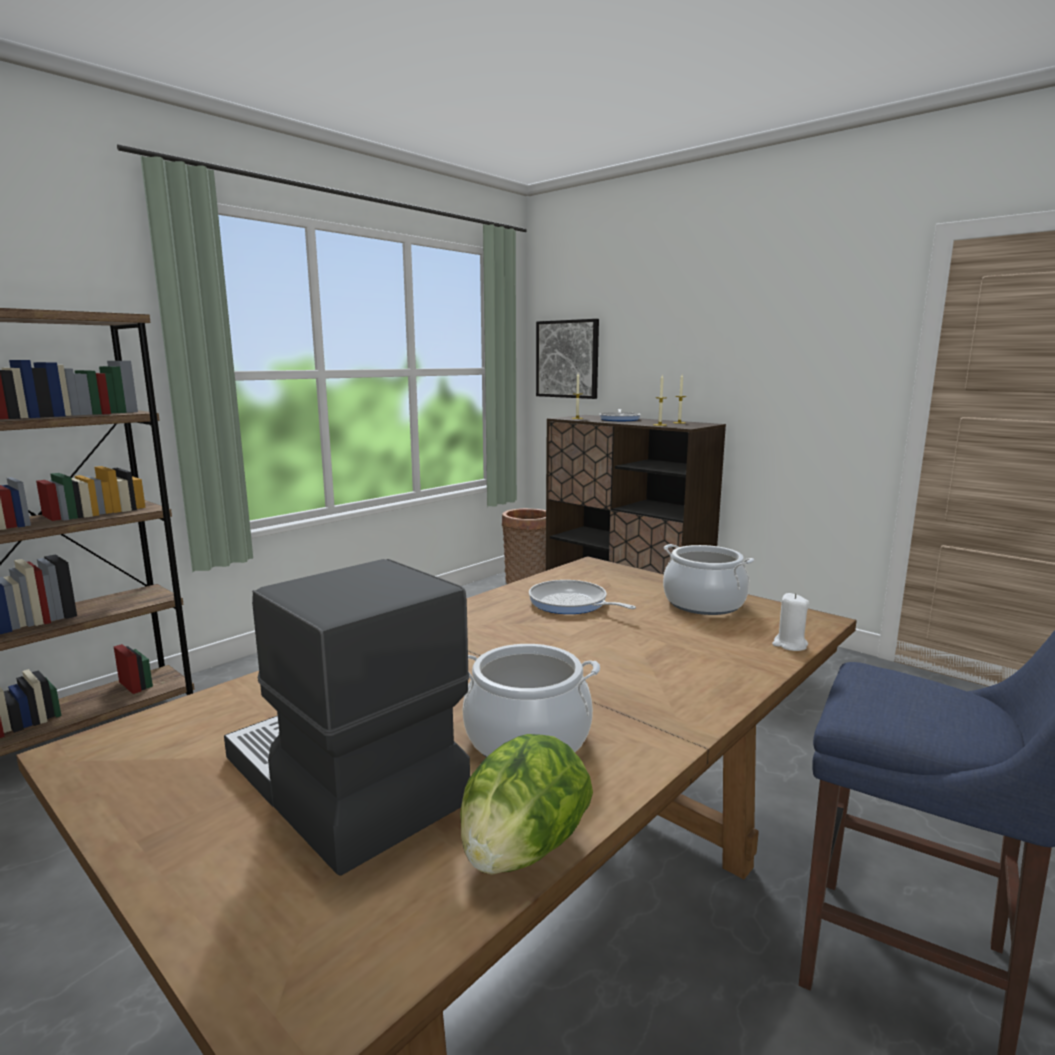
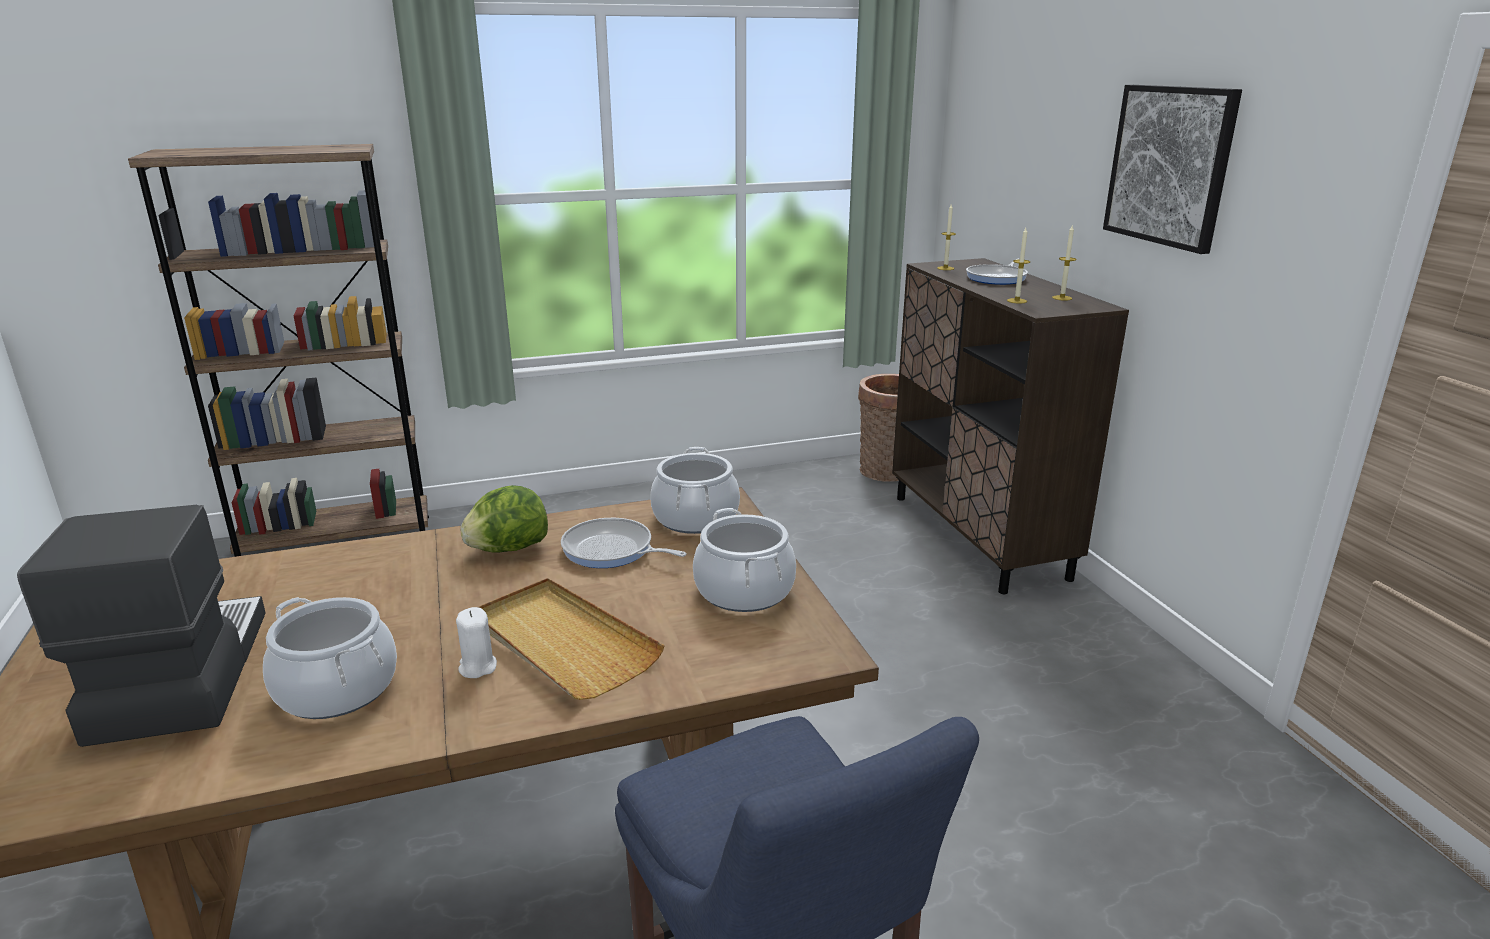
camera: 30 degrees right, 10 degrees up
(522, 851) = (189, 779): lettuce -> lettuce (508, 549)
(567, 359) = (978, 172): picture -> picture (1170, 166)
(571, 604) = (612, 550): frying pan -> frying pan turned 45 degrees counterclockwise
(591, 576) = (695, 518): none -> cooking pot
(647, 659) = (562, 643): none -> beige tray
(789, 645) = (731, 674): white candle -> white candle (477, 667)

